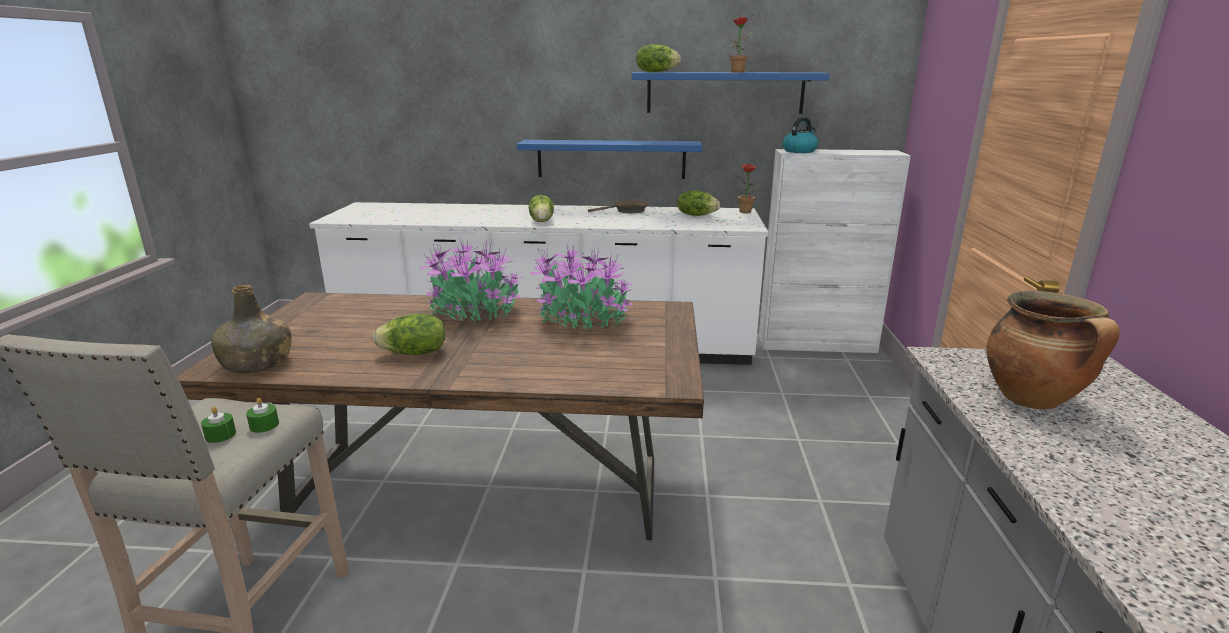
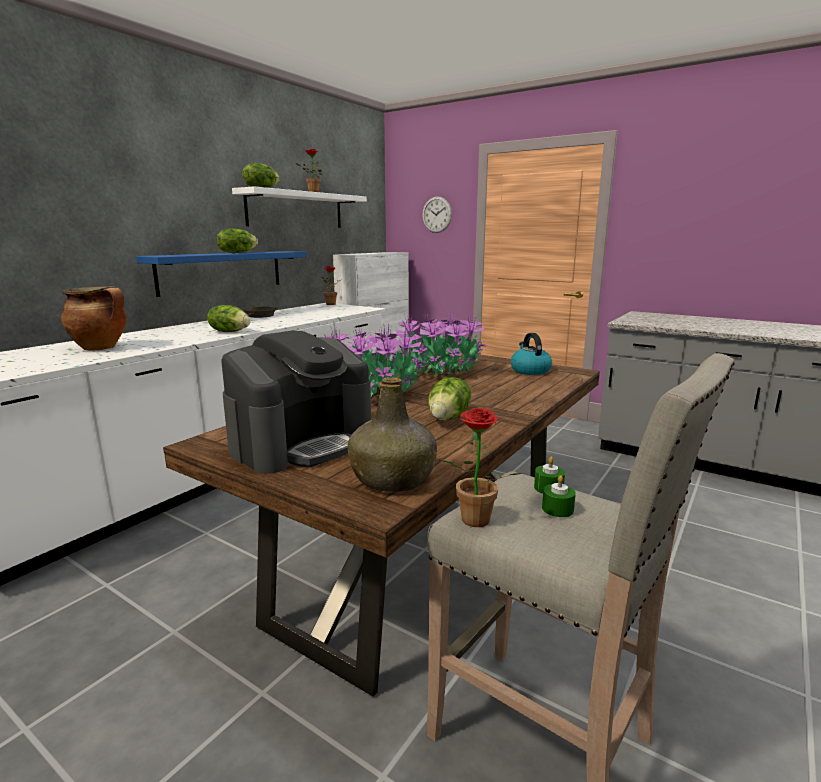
camera: 60 degrees left, 5 degrees down
(195, 407) = (472, 522): none -> potted plant
(324, 321) = (302, 443): none -> coffee machine
(696, 215) = (314, 310): lettuce -> lettuce (237, 253)
(725, 92) = (296, 210): blue shelf -> white shelf
(799, 151) = (353, 254): kettle -> kettle (530, 370)
(947, 100) = (437, 214): none -> wall clock
(1033, 400) = (676, 322): cooking pot -> cooking pot (101, 348)

